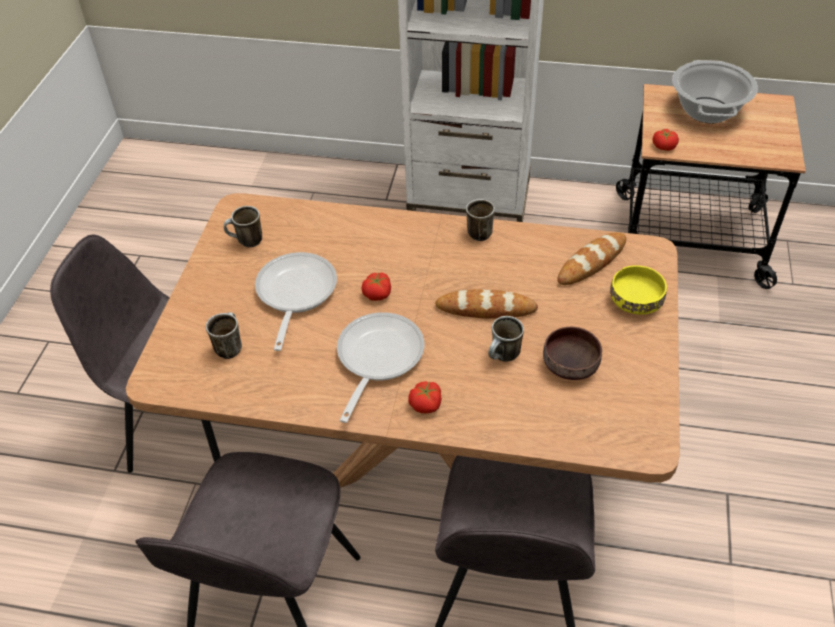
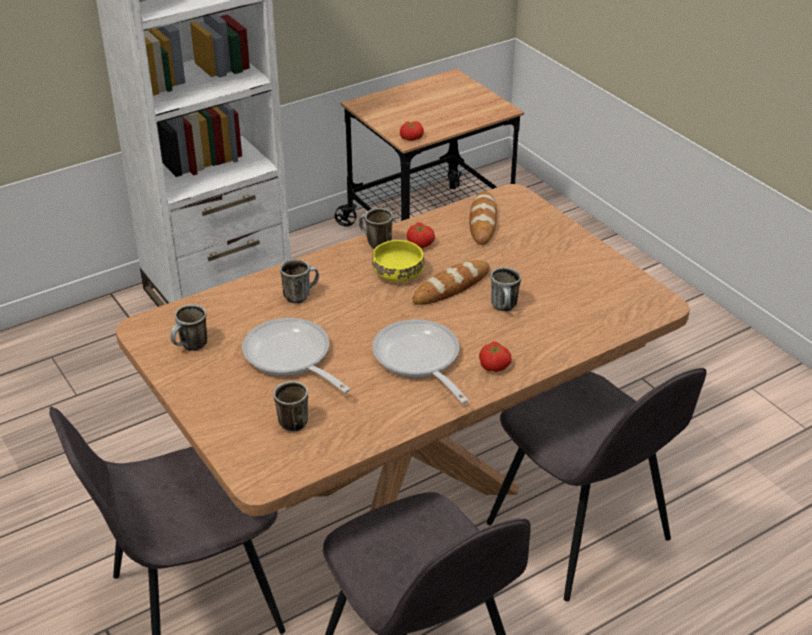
camera: 45 degrees left, 10 degrees down
(366, 244) = (300, 295): none -> mug
(378, 294) = (358, 321): tomato -> tomato (420, 243)
(572, 364) = (554, 287): brown bowl -> none
(636, 302) = (544, 230): yellow bowl -> yellow bowl (399, 274)
(707, 110) = (410, 101): cooking pot -> none

